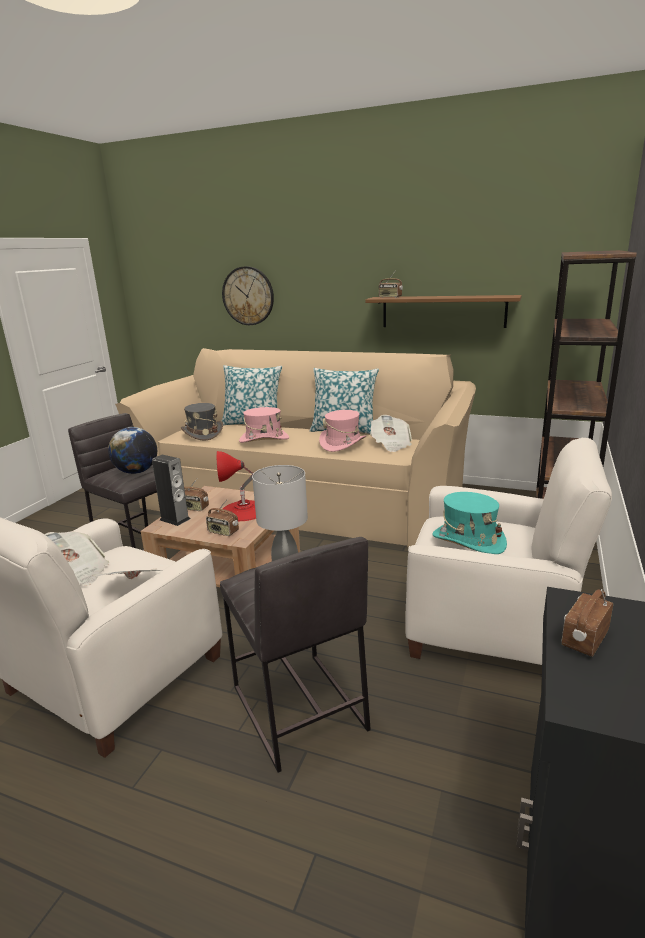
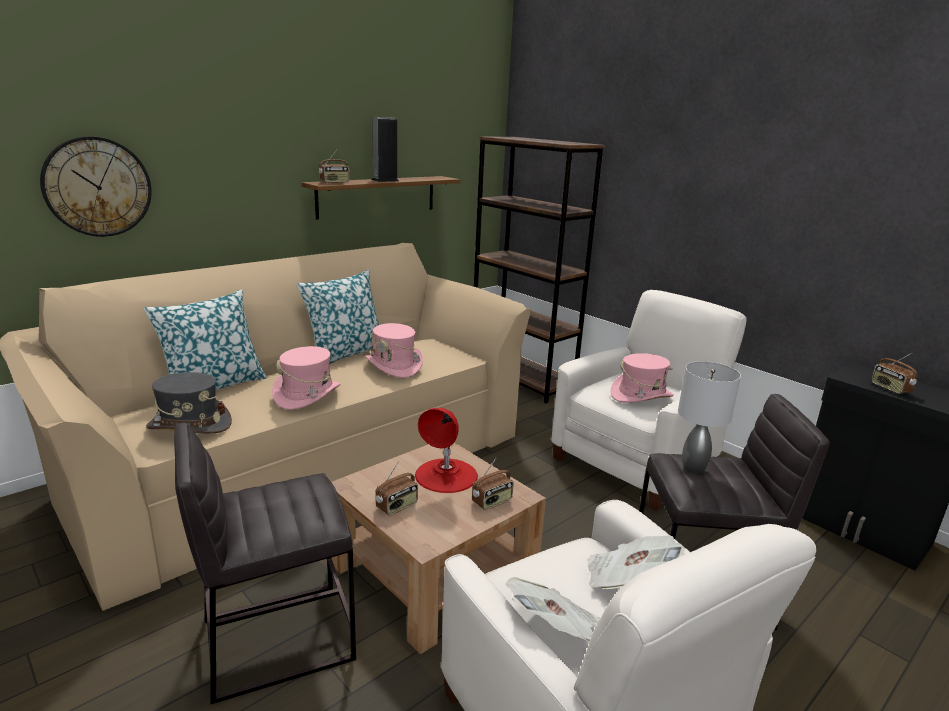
camera: 65 degrees left, 0 degrees up
(136, 472) = (299, 502): globe -> none
(175, 519) = (416, 528): speaker -> speaker (385, 180)
(391, 444) = (427, 351): newspaper -> none
(468, 541) = (641, 395): turquoise hat -> pink hat

